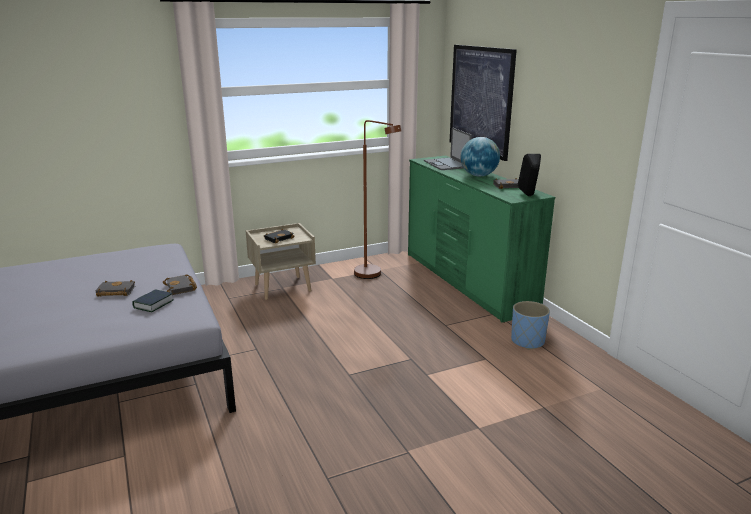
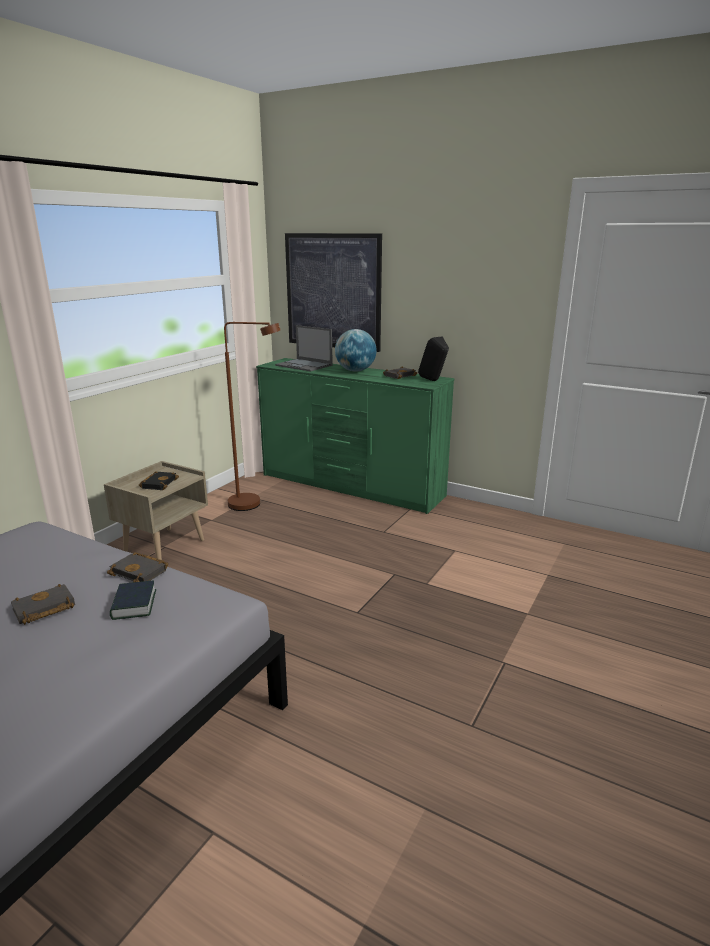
camera: 35 degrees left, 0 degrees up
(527, 341) = (467, 524): blue planter -> none

